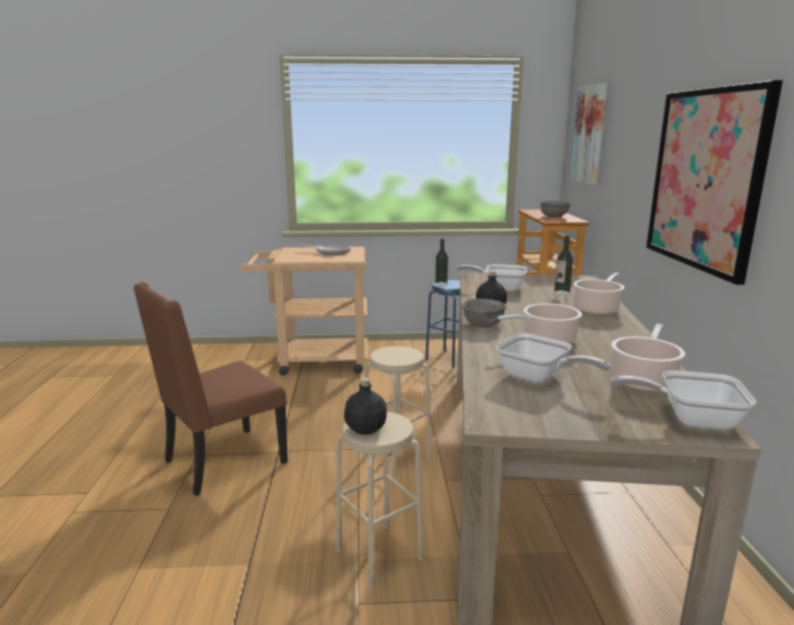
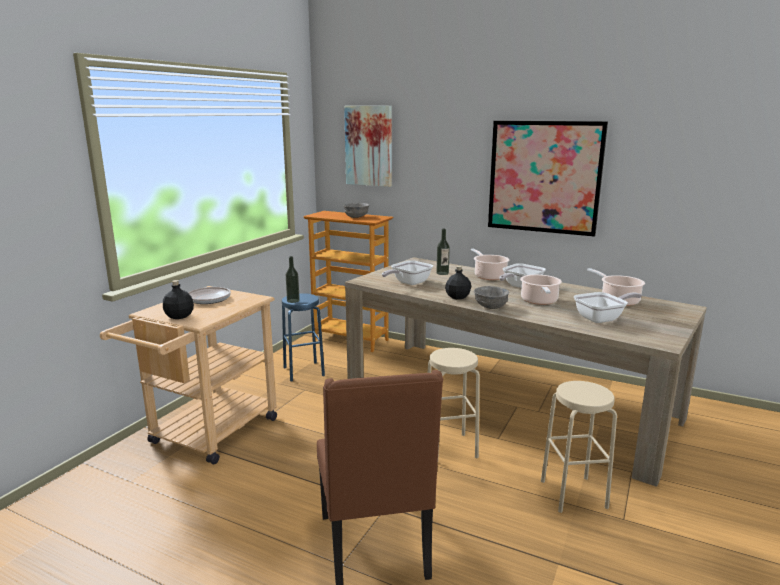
camera: 60 degrees left, 0 degrees up
(366, 428) = (586, 396): black bottle -> black bottle (179, 316)
(689, 419) = (672, 307): frying pan -> frying pan (520, 286)

